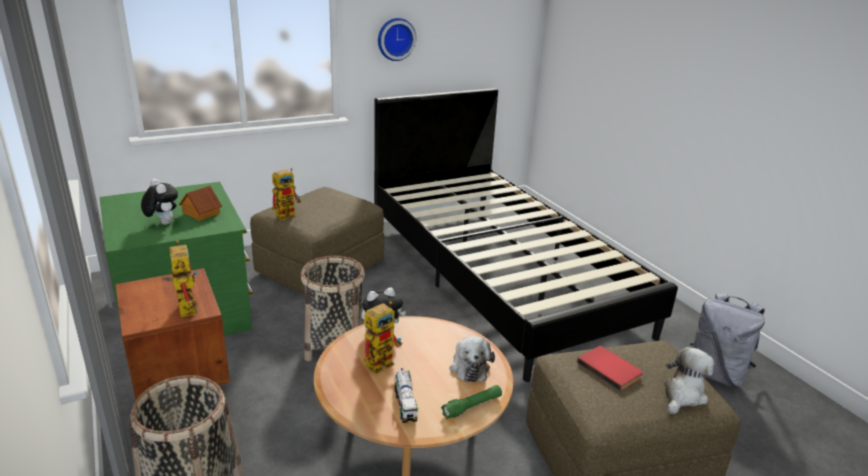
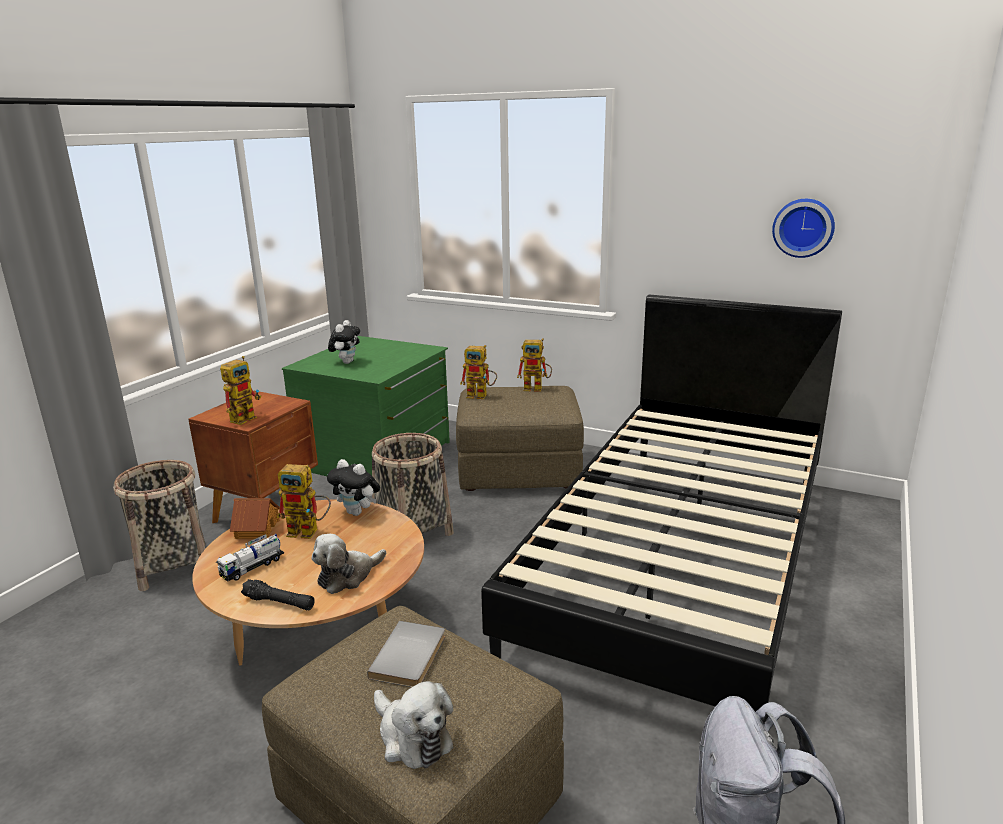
camera: 55 degrees right, 5 degrees down
(201, 213) = (381, 363): toy house -> toy house (256, 529)
(314, 195) = (537, 388): none -> toy robot
(395, 39) = (685, 223): wall clock -> wall clock (803, 227)
(472, 406) = (279, 602): green flashlight -> black flashlight
(610, 369) = (411, 657): red book -> grey book
(683, 395) = (412, 737): plush toy -> plush toy turned 45 degrees clockwise

